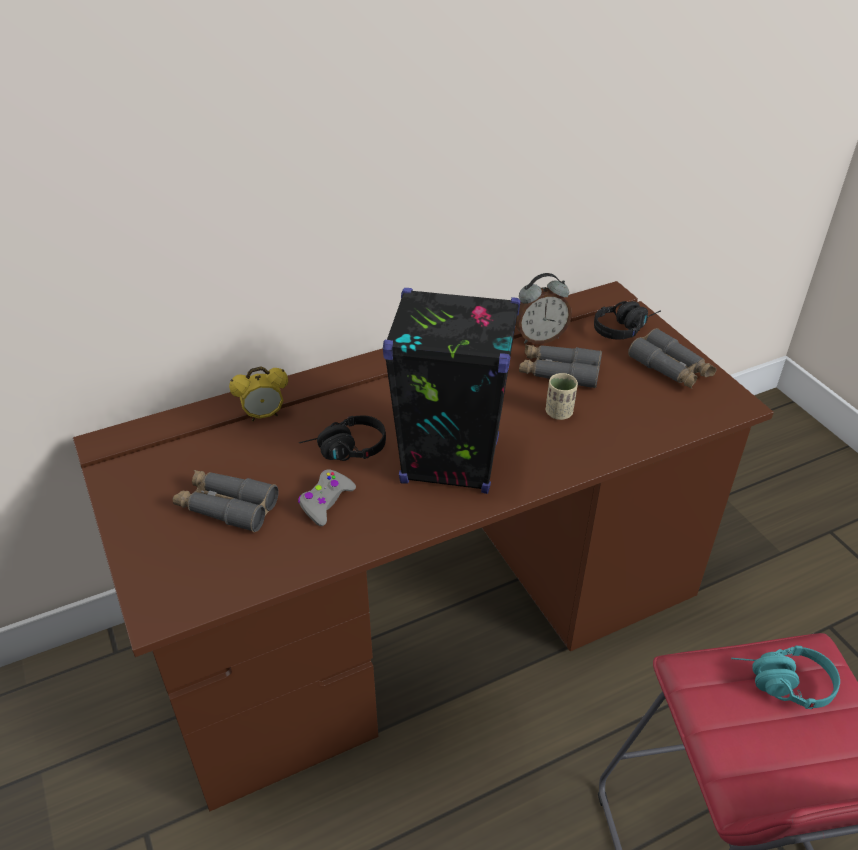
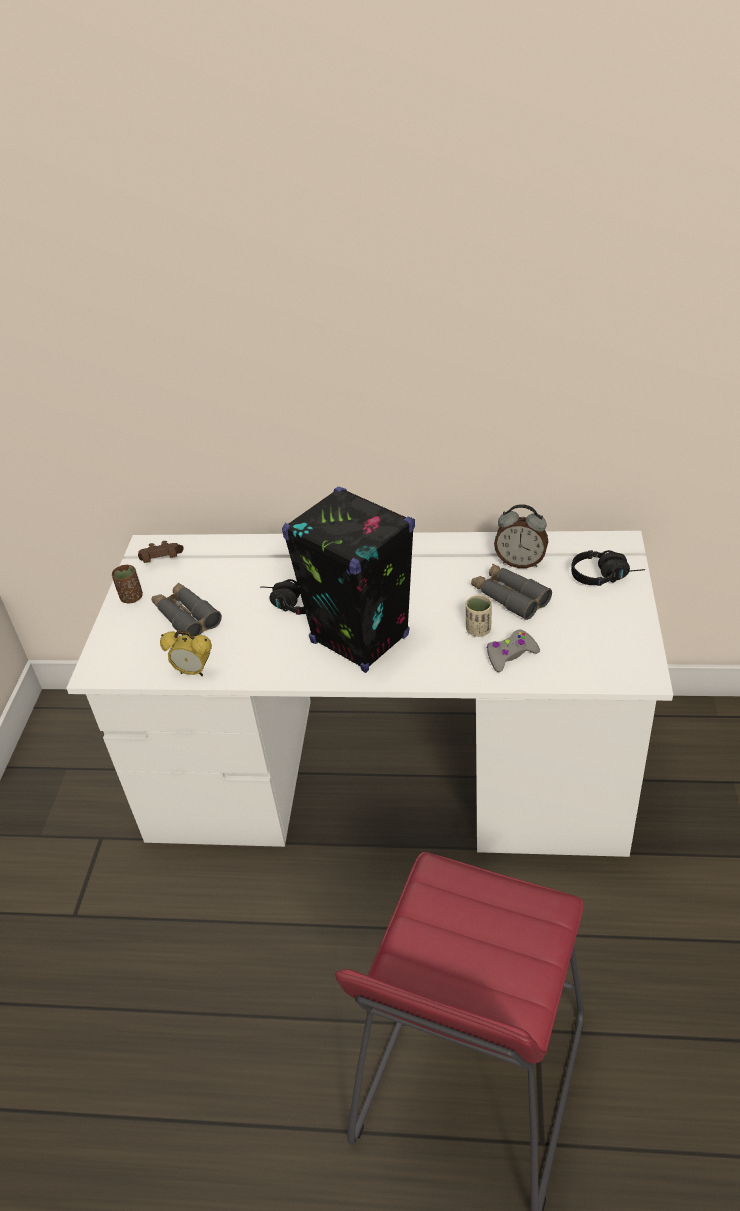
camera: 35 degrees right, 0 degrees up
(134, 509) = (131, 597): none -> brown cup
(139, 454) = (161, 561): none -> brown game controller
(264, 416) = (260, 559): alarm clock -> alarm clock (193, 671)
(326, 502) = (250, 637): grey game controller -> grey game controller (510, 655)
(428, 612) = (387, 772): brown desk -> white desk
(670, 368) = (612, 625): grey binoculars -> none
(780, 684) = (496, 914): turquoise headphones -> none

